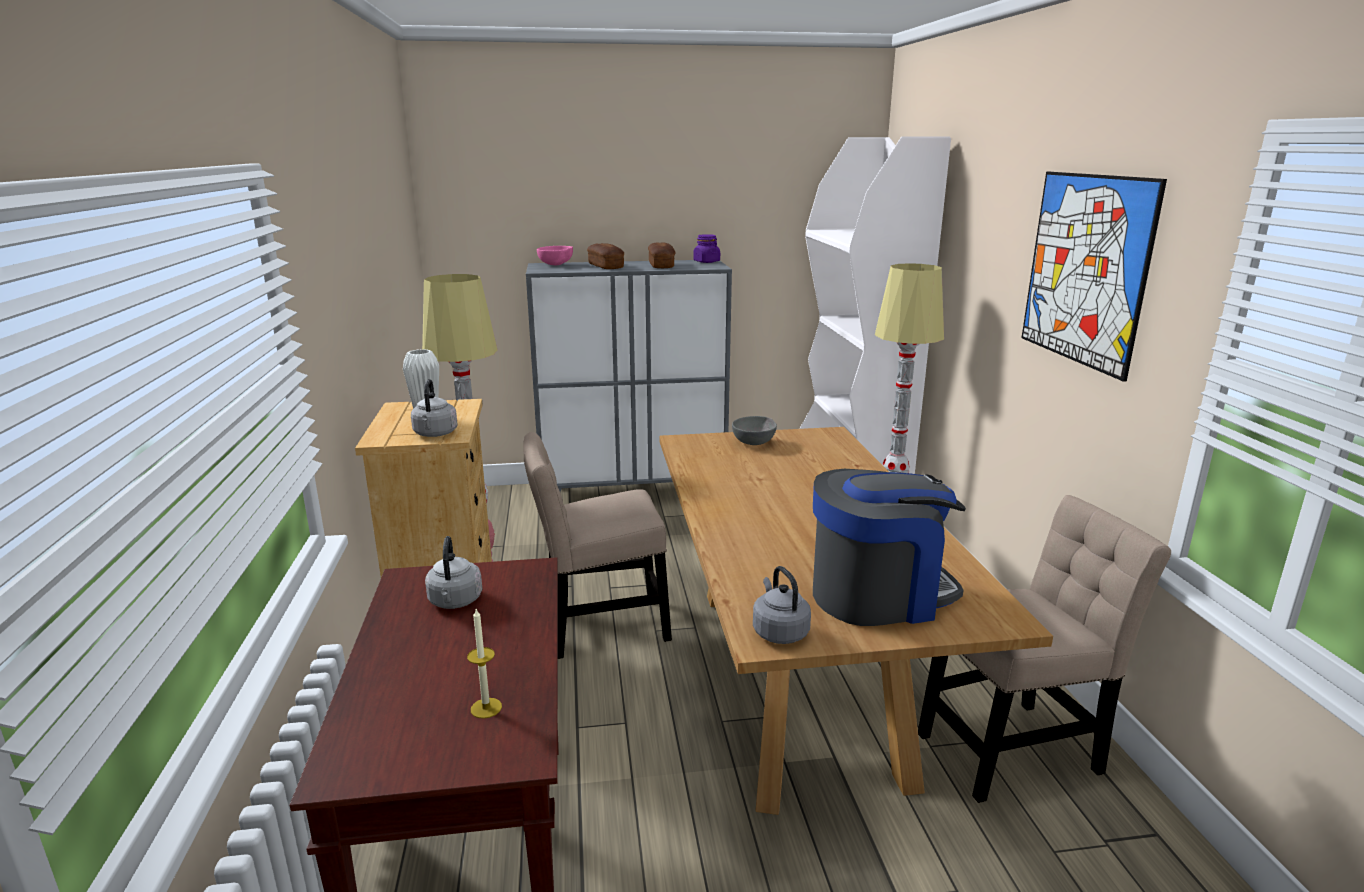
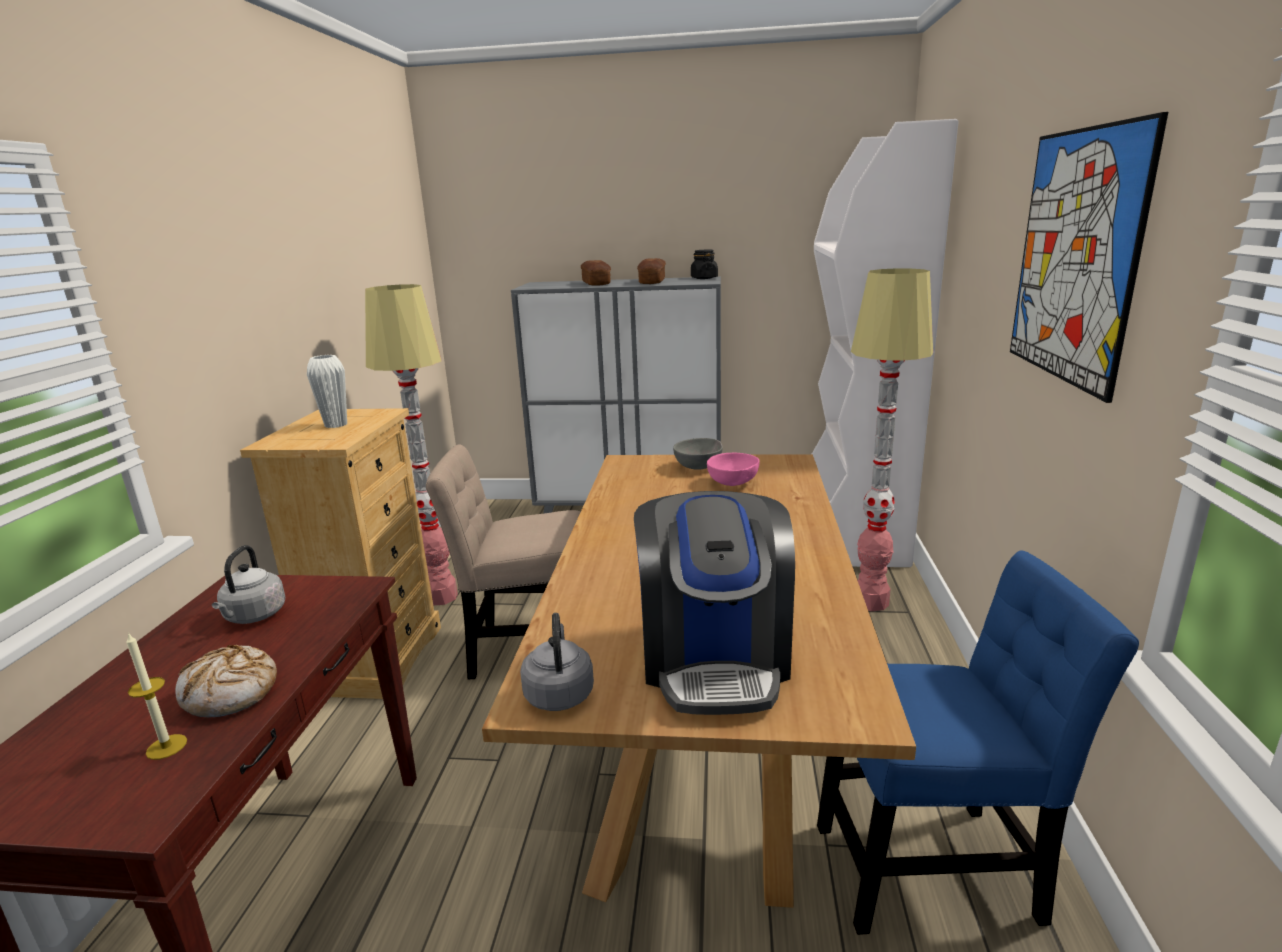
camera: 15 degrees right, 0 degrees up
(435, 434) = (324, 440): grey kettle -> none
(501, 663) = (231, 693): none -> bread
(556, 265) = (551, 283): pink bowl -> pink bowl (733, 484)
(706, 261) = (704, 278): purple jar -> black jar
(879, 594) = (714, 658): coffee machine -> coffee machine turned 90 degrees clockwise
(1015, 749) = (936, 868): beige chair -> blue chair

